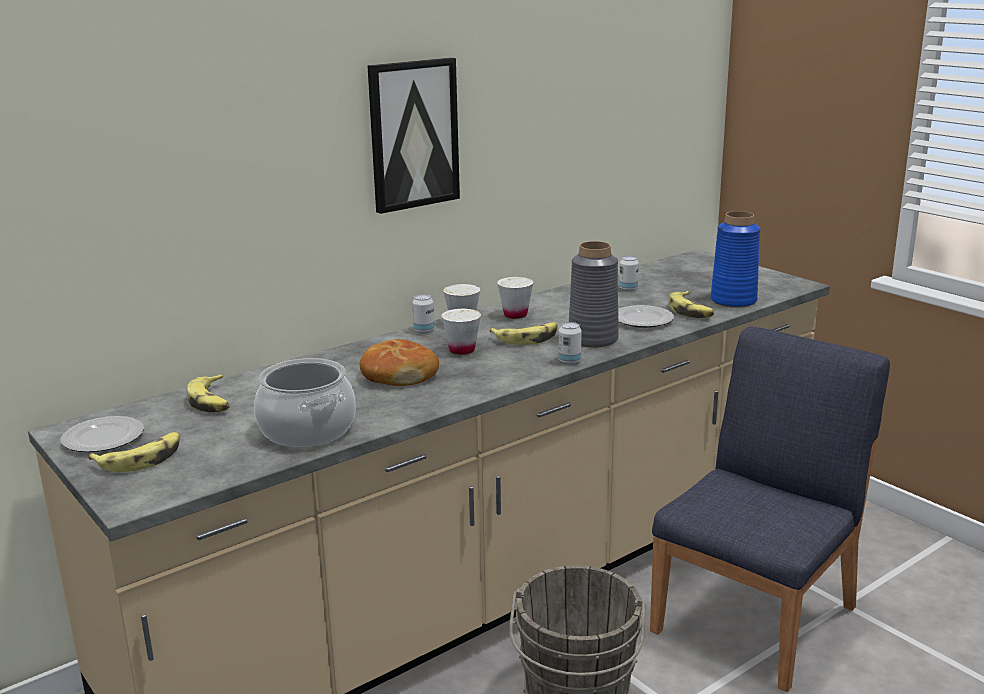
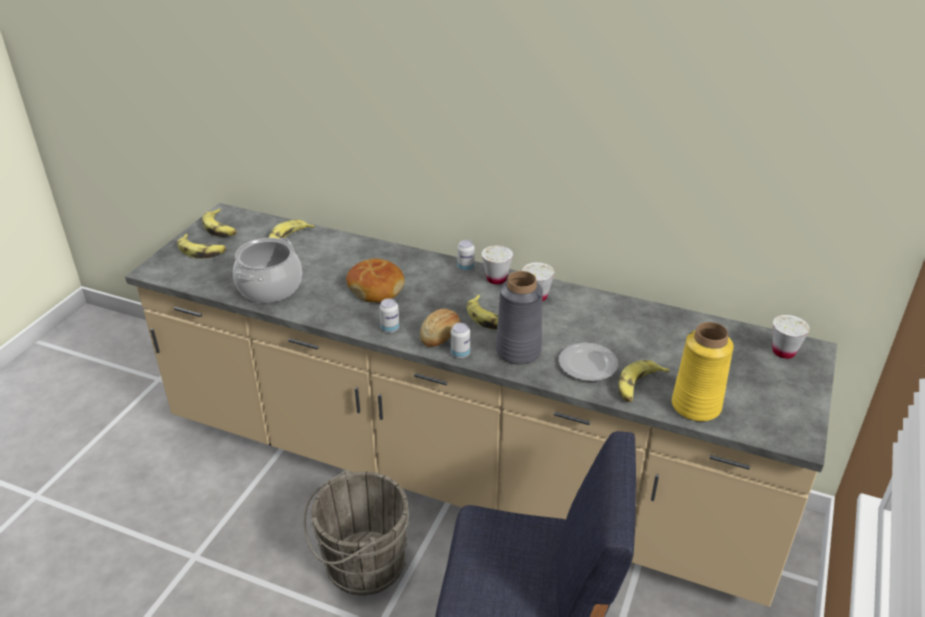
camera: 60 degrees right, 15 degrees up
(104, 438) = (221, 228): plate -> banana
(413, 134) = (491, 116): picture -> none
(462, 350) = (441, 298): white cup -> white cup (783, 352)
(529, 363) = (441, 336): none -> bread
(628, 289) = (661, 334): can -> can (390, 329)
(734, 300) = (696, 406): blue vase -> yellow vase

